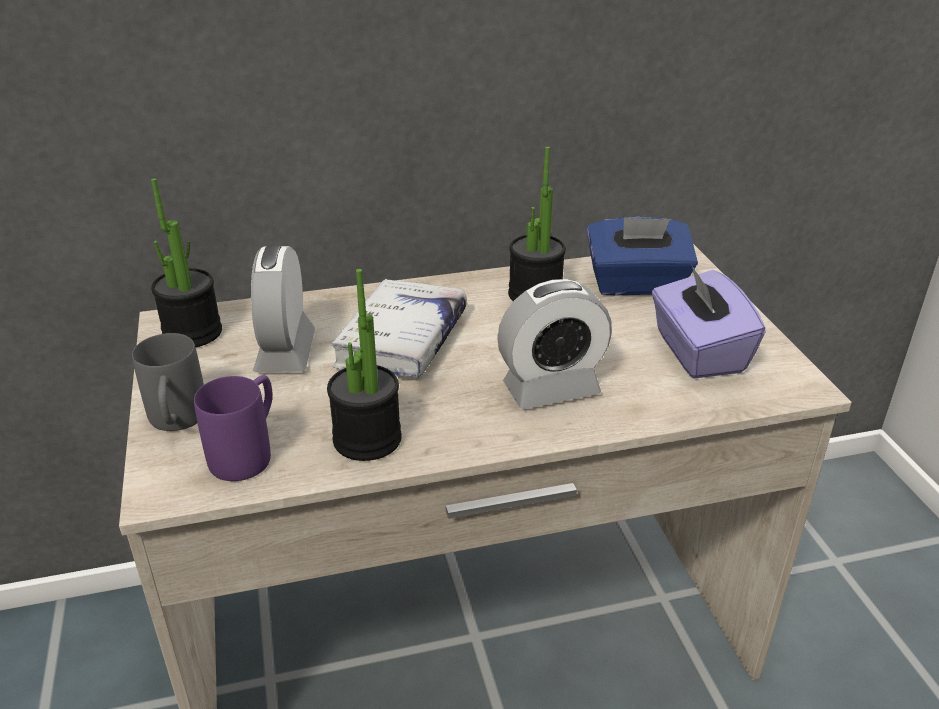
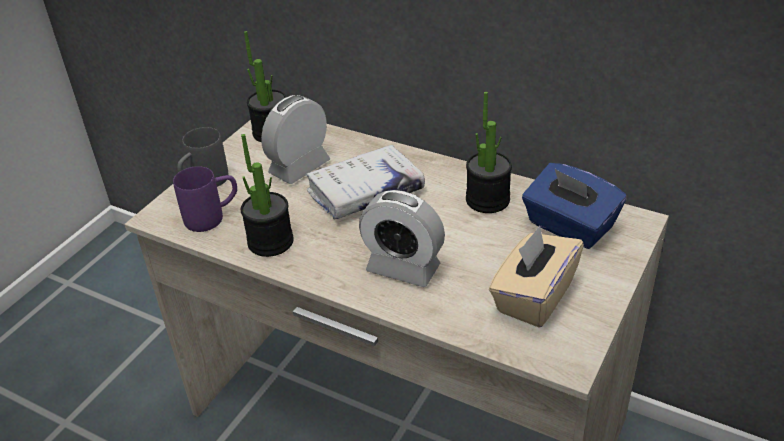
camera: 45 degrees right, 5 degrees up
(697, 352) = (533, 297): purple tissue box -> beige tissue box

